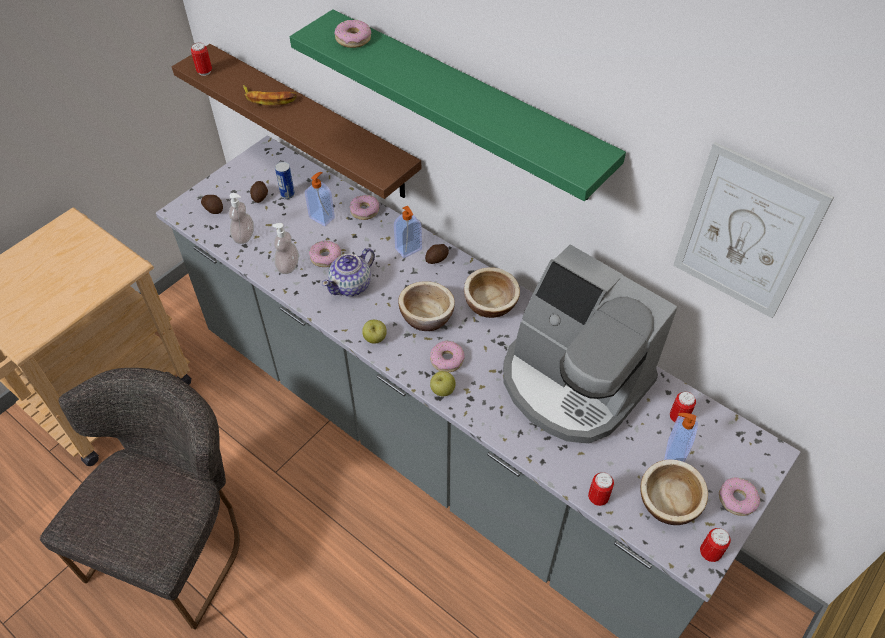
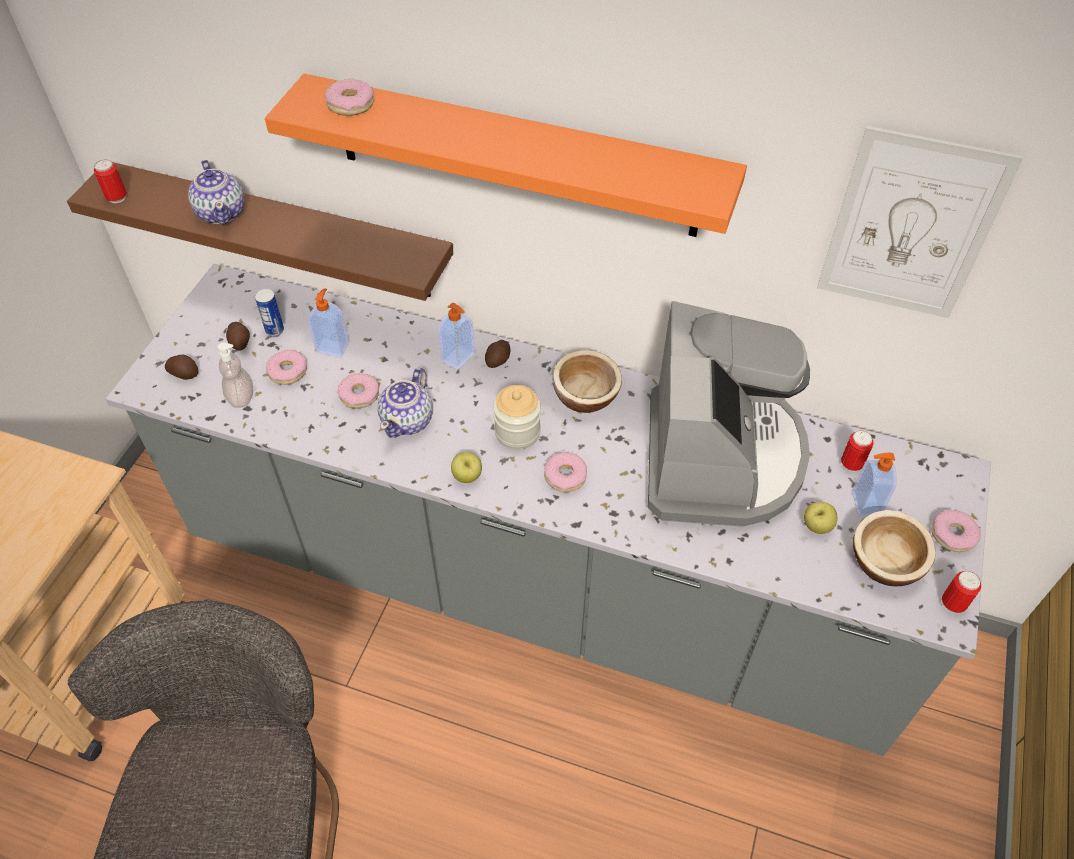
camera: 20 degrees left, 0 degrees up
(269, 98) = (222, 212): banana -> teapot
(288, 266) = (316, 419): soap dispenser -> none
(364, 210) = (383, 325): donut -> donut (287, 371)
(426, 317) = (517, 432): bowl -> jar
(442, 390) = (577, 514): apple -> apple (817, 526)
(466, 105) = (515, 157): green shelf -> orange shelf
(572, 382) = (720, 458): coffee machine -> coffee machine turned 105 degrees counterclockwise
(598, 498) = (808, 582): can -> none

